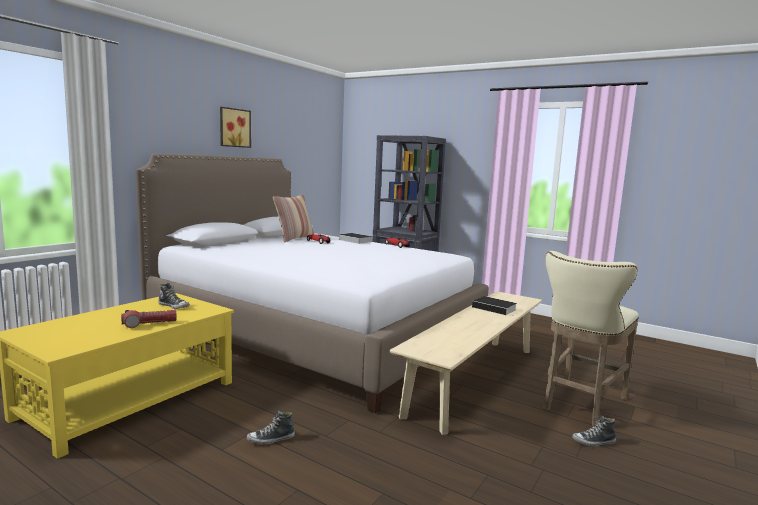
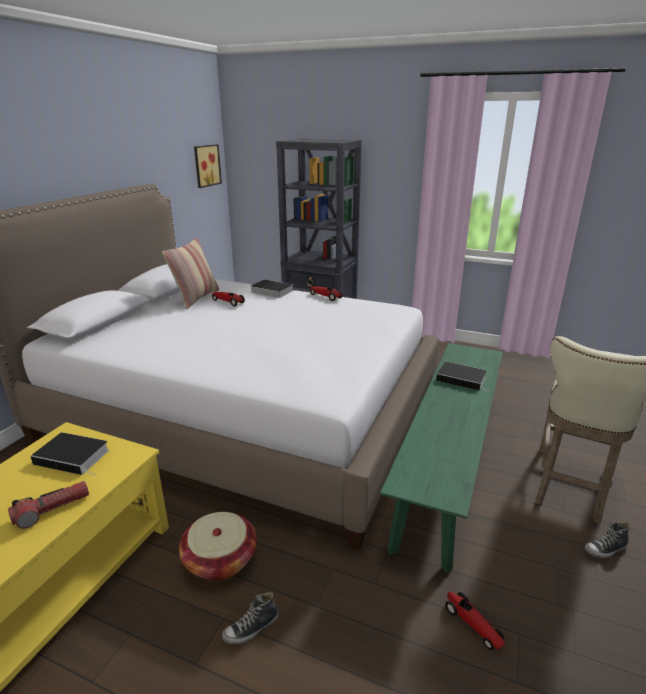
camera: 10 degrees left, 15 degrees up
(174, 306) = (74, 457): shoe -> book
(234, 128) = (85, 151): picture -> picture (206, 165)
(263, 403) = (220, 559): none -> basket
(450, 464) = (472, 624): none -> toy car
(474, 379) = (447, 466): beige bench -> green bench

